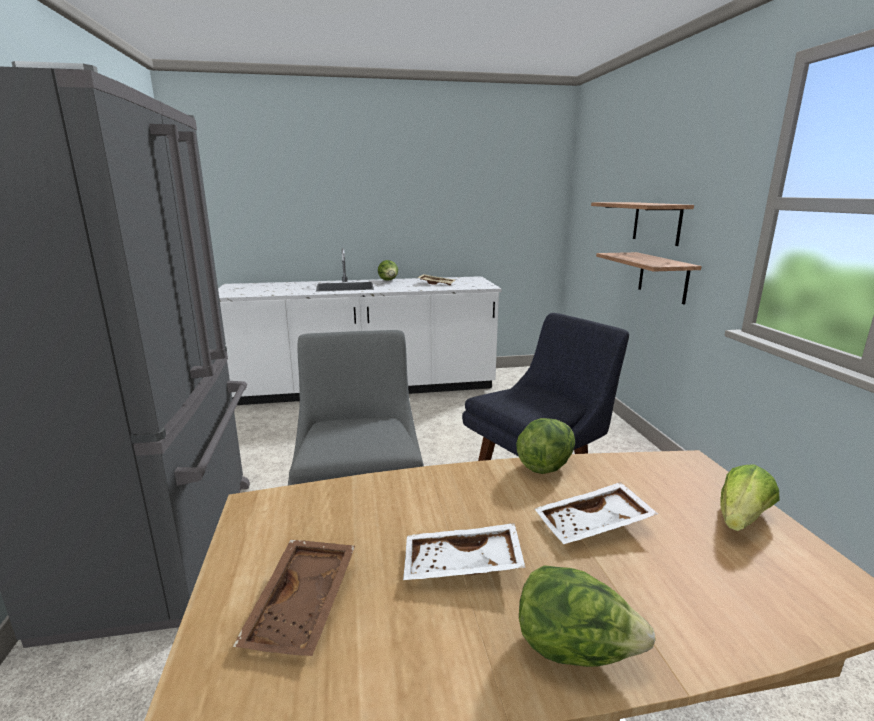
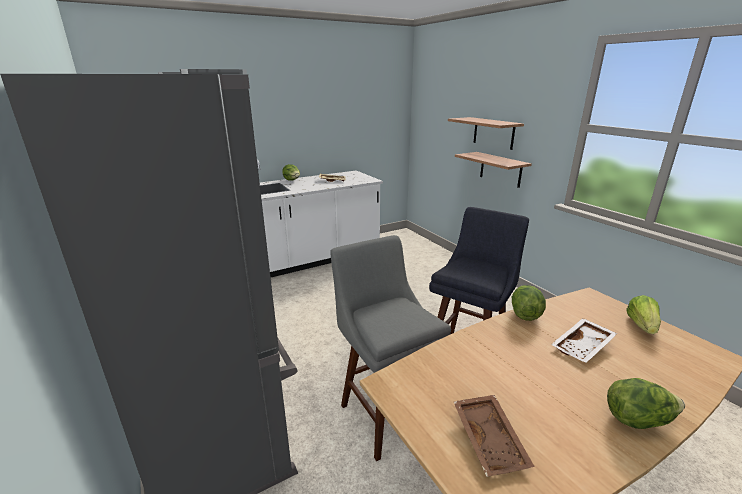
camera: 20 degrees left, 5 degrees up
(462, 566) = (545, 390): white tray -> none

